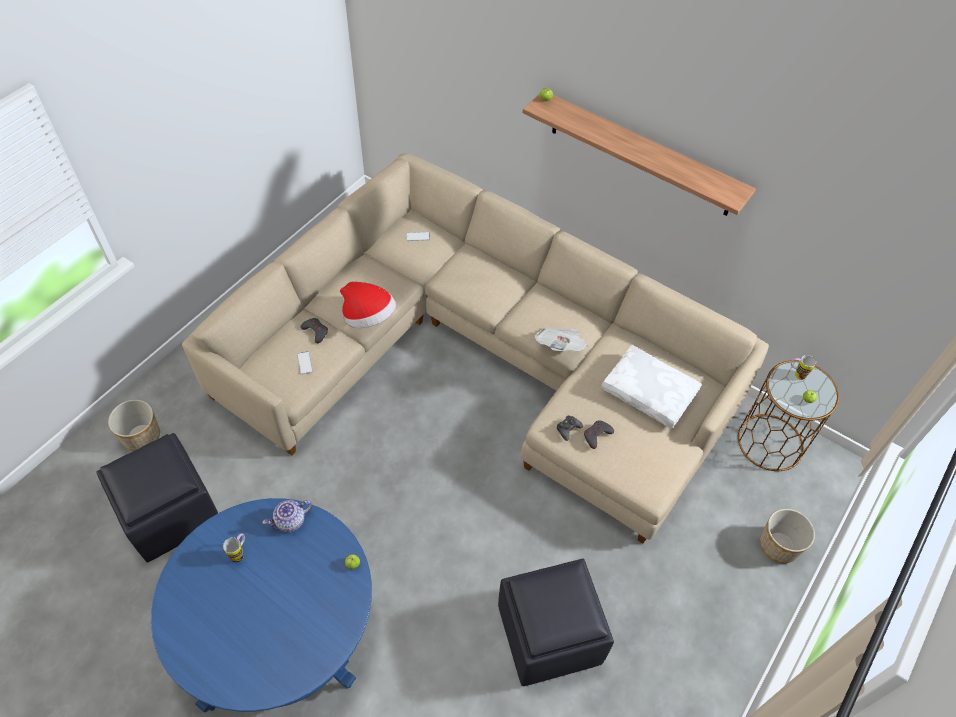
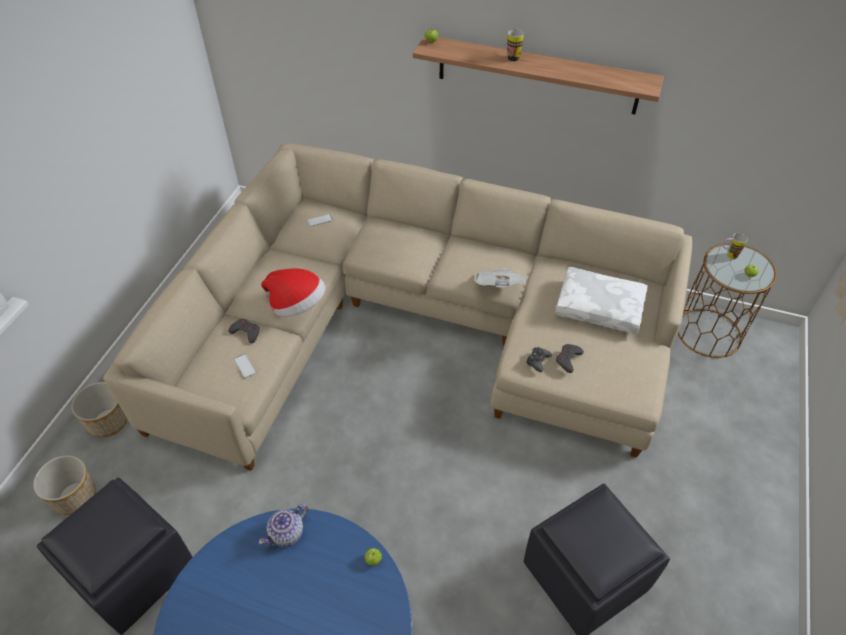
camera: 15 degrees left, 5 degrees down
(240, 553) = (240, 586): mug -> mug (513, 56)
(779, 546) = (759, 423): planter -> planter (108, 422)

